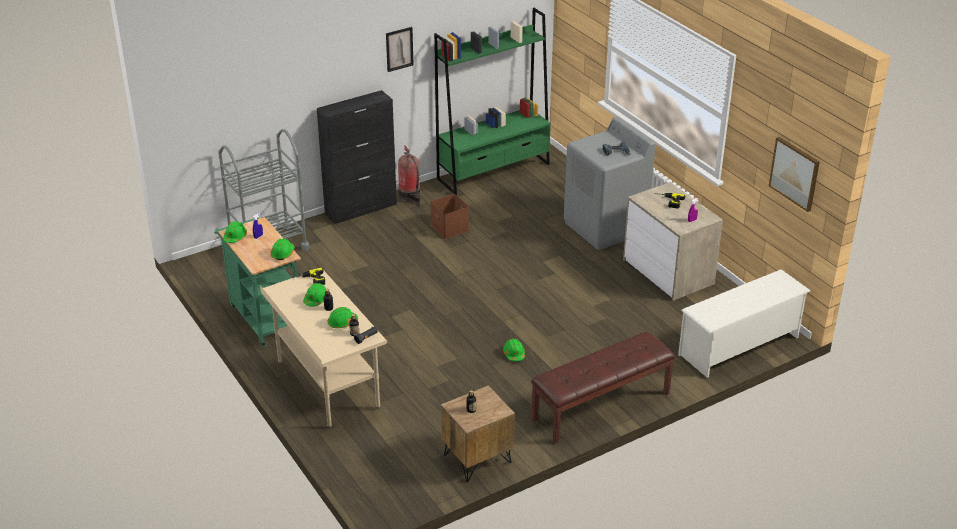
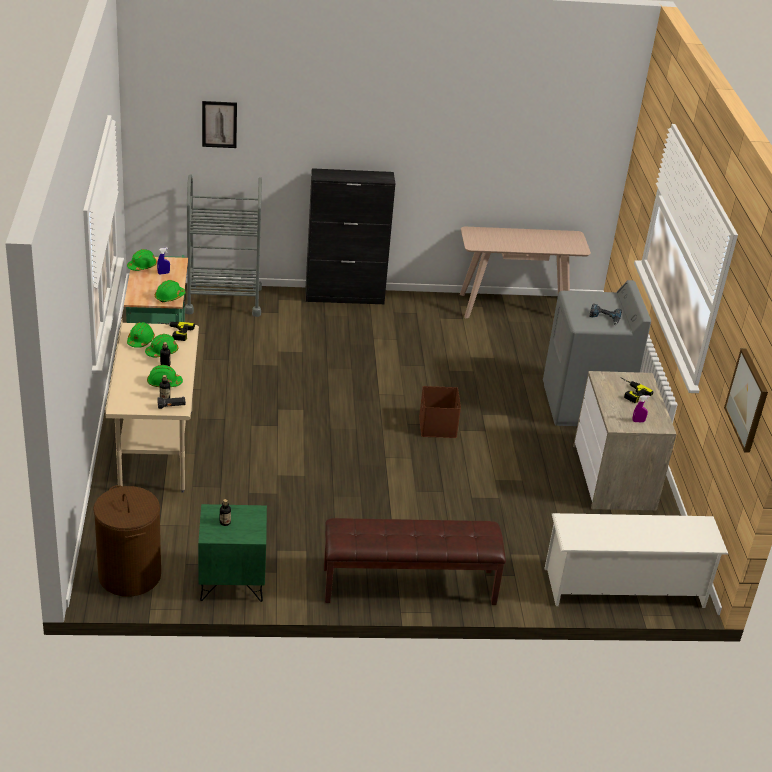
camera: 25 degrees right, 0 degrees up
(397, 487) = (129, 575): none -> brown laundry basket
(399, 49) = (423, 132): picture -> picture (219, 124)
(410, 197) = (404, 302): fire extinguisher -> none
(448, 228) = (415, 345): brown storage box -> brown storage box (436, 425)
(477, 459) = (232, 583): brown nightstand -> green nightstand
(494, 171) = (514, 307): green bookcase -> beige console table
(514, 354) = (366, 495): green hard hat -> green hard hat (140, 340)

